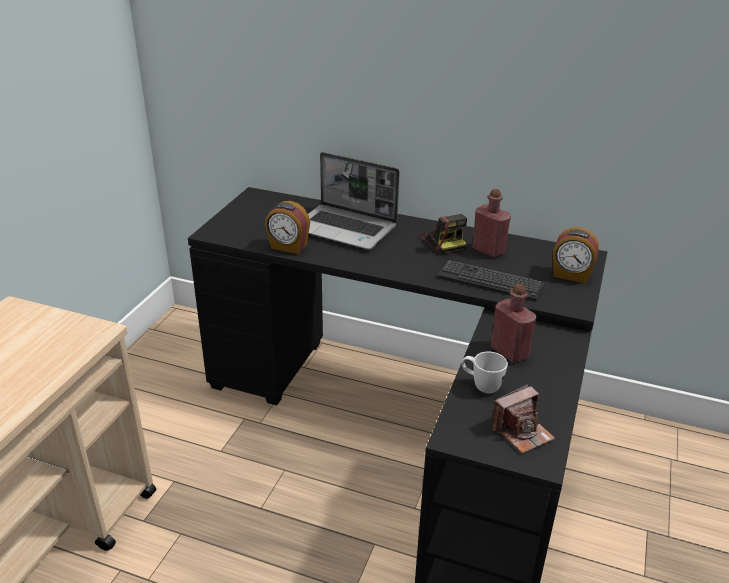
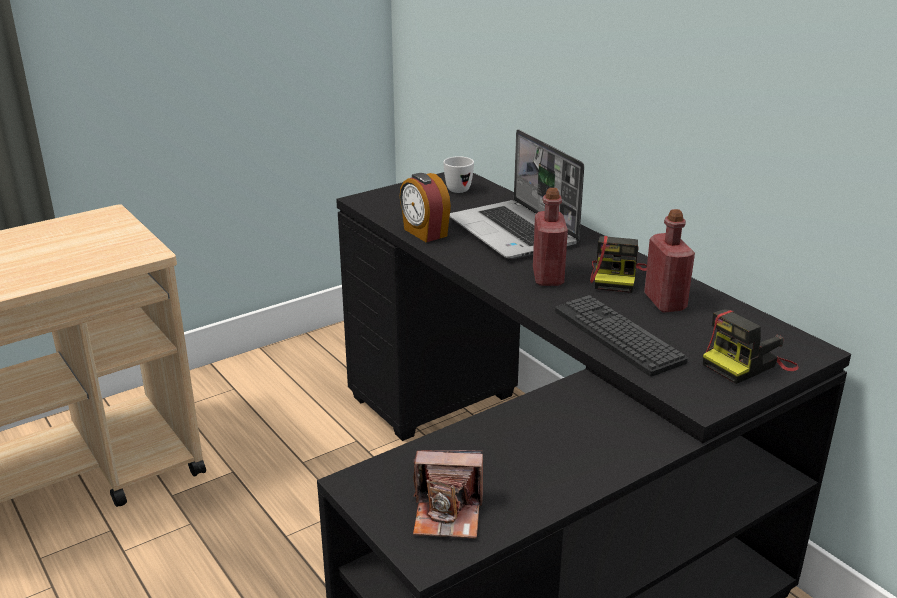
camera: 35 degrees right, 5 degrees down
(481, 385) = (466, 445): white mug -> white mug (455, 188)
(509, 352) = (554, 424): red bottle -> red bottle (548, 277)
(571, 275) = (747, 364): alarm clock -> camera

